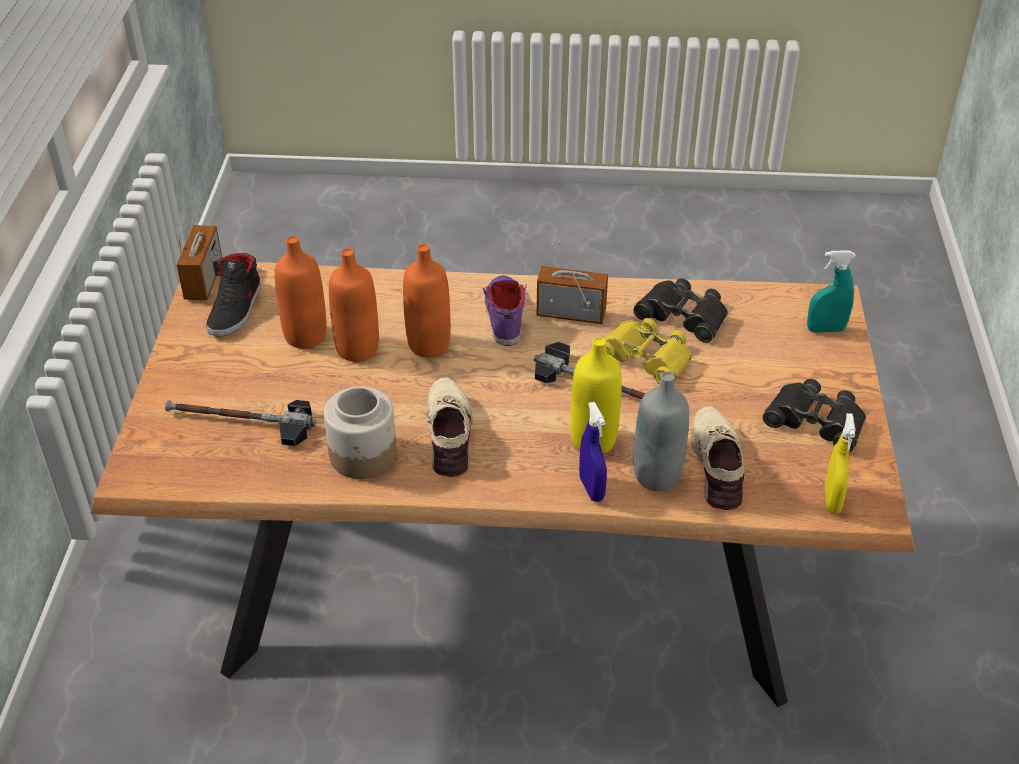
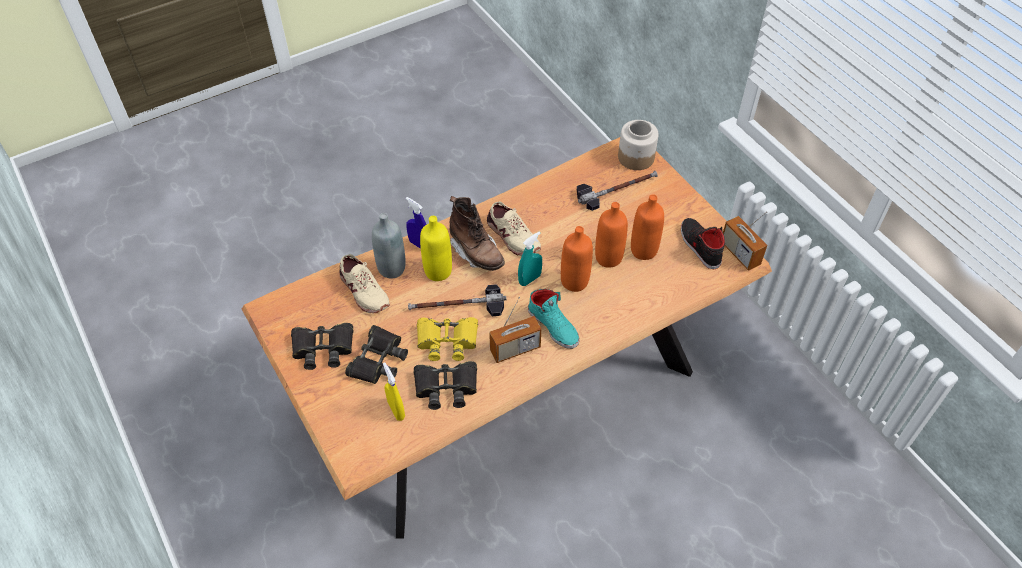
camera: 145 degrees right, 10 degrees up
(363, 455) = (542, 204): jar -> jar (635, 157)
(503, 315) = (553, 326): purple shoe -> turquoise shoe
(519, 438) = (476, 252): none -> brown boot
(748, 377) = (378, 360): none -> black binoculars
(825, 329) = (348, 428): turquoise spray bottle -> turquoise spray bottle (530, 279)
(832, 500) = (293, 301): yellow spray bottle -> yellow spray bottle (396, 410)

